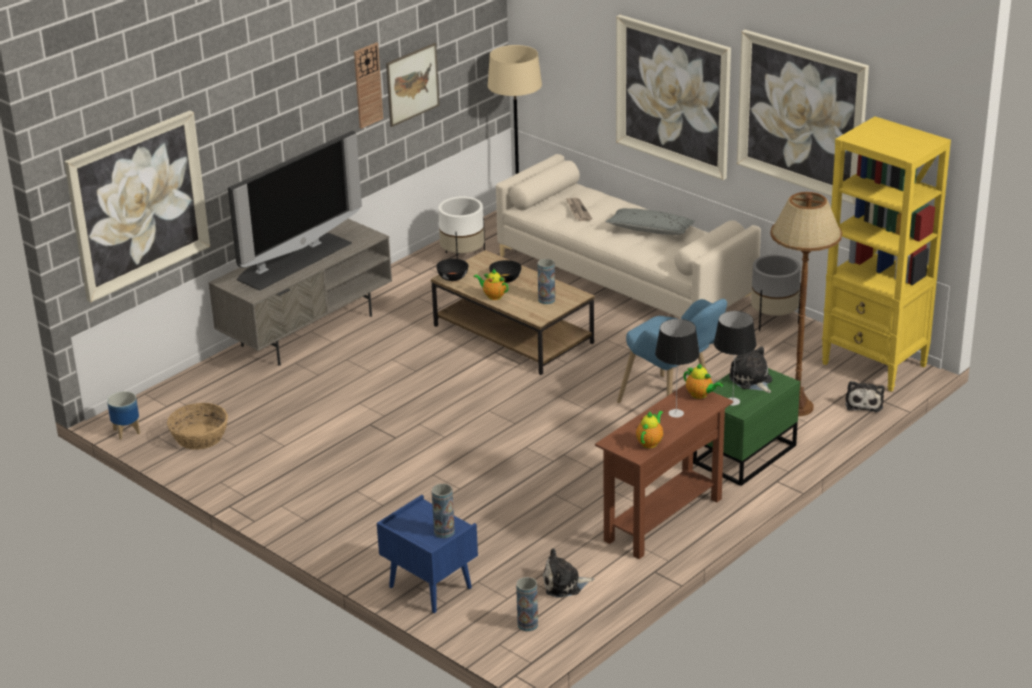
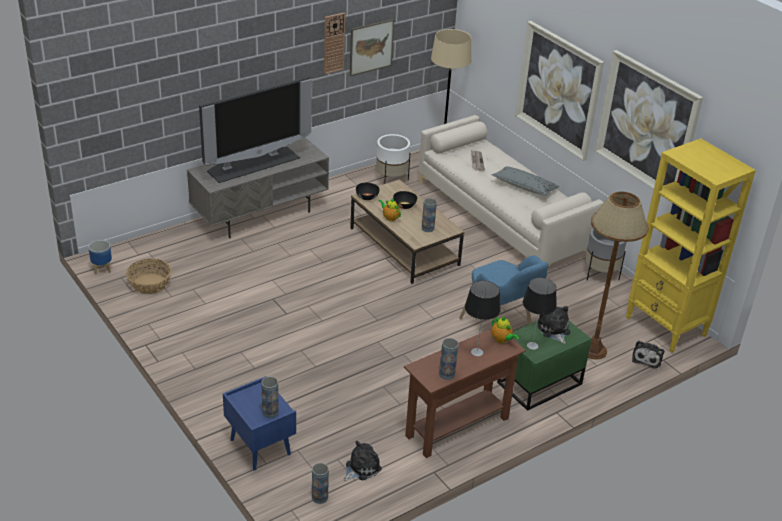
camera: 10 degrees right, 5 degrees up
(138, 204) = (132, 107): picture -> none
(564, 584) = (361, 468): plush toy -> plush toy turned 135 degrees clockwise
(650, 442) = (447, 374): teapot -> vase

